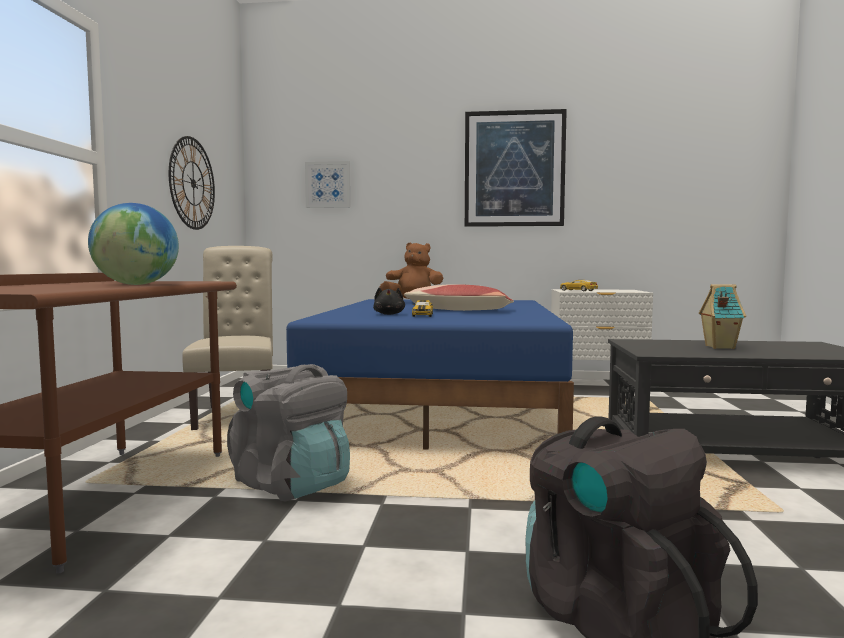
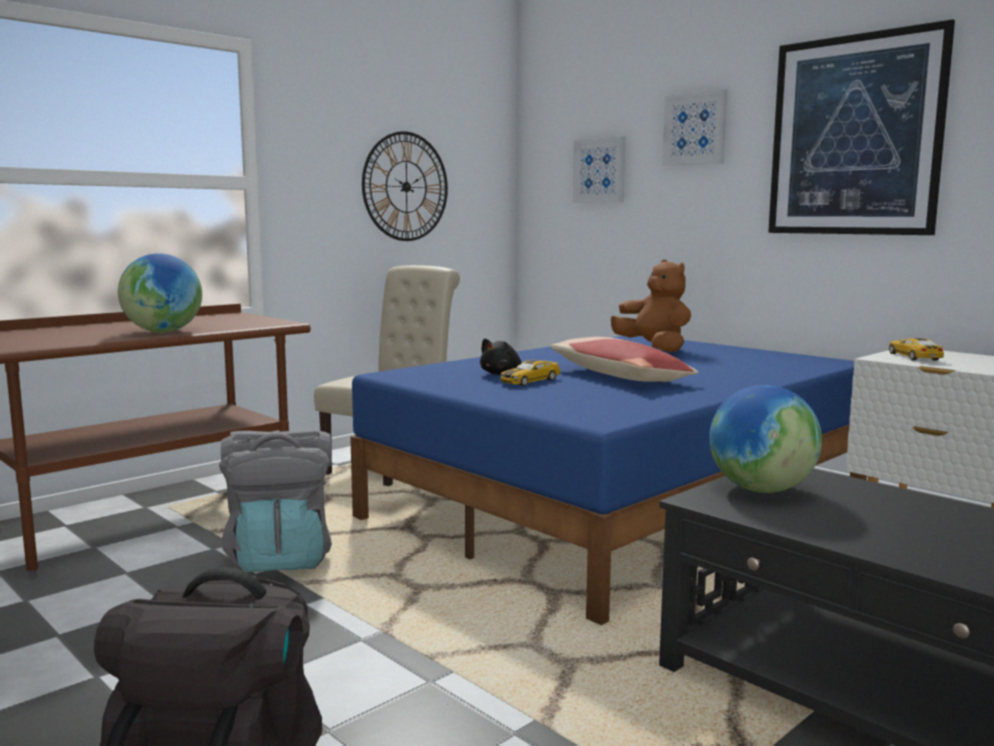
camera: 40 degrees right, 5 degrees up
(406, 159) = (695, 129): none -> picture
(653, 347) = (761, 489): none -> globe
(719, 347) = (876, 514): toy house -> none

